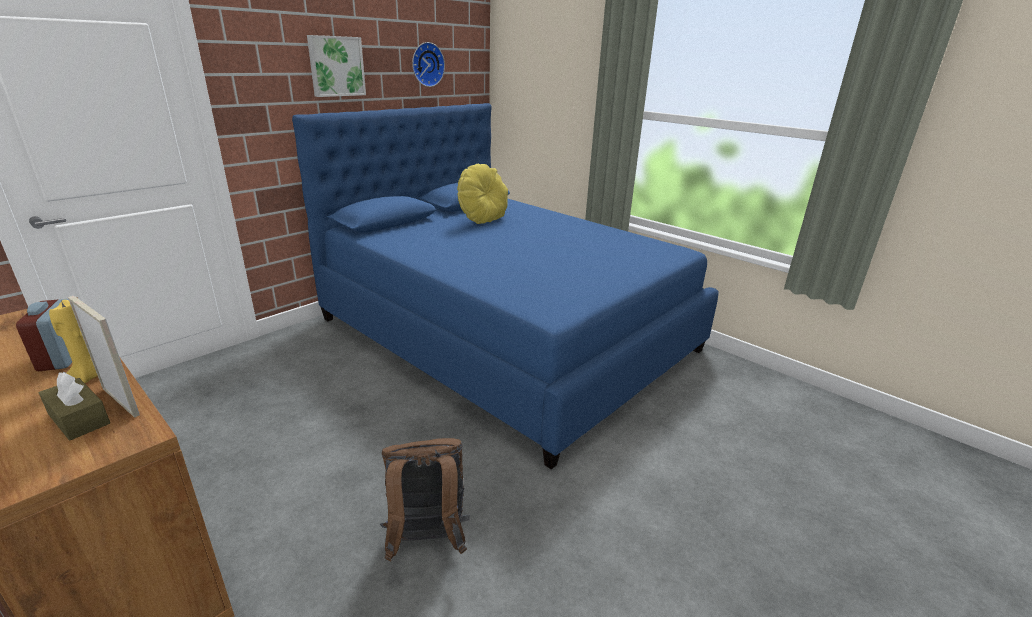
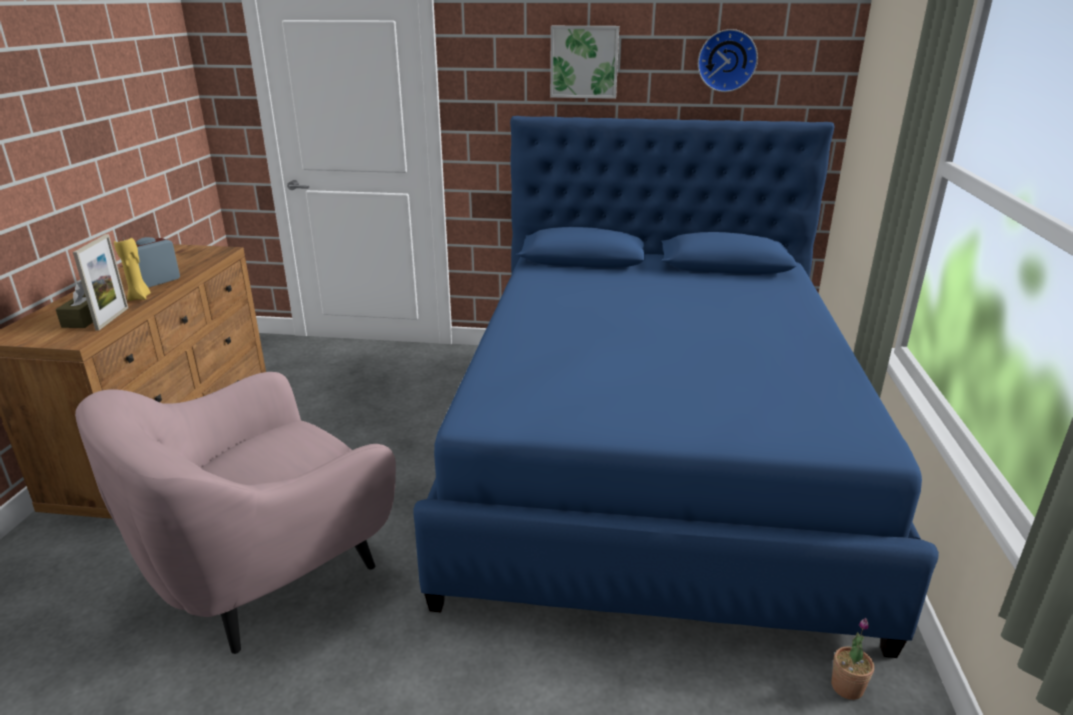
camera: 55 degrees right, 0 degrees up
(426, 540) = (264, 575): brown backpack -> pink armchair
(482, 220) = (688, 291): yellow pillow -> none
(708, 370) = (847, 687): none -> potted plant

